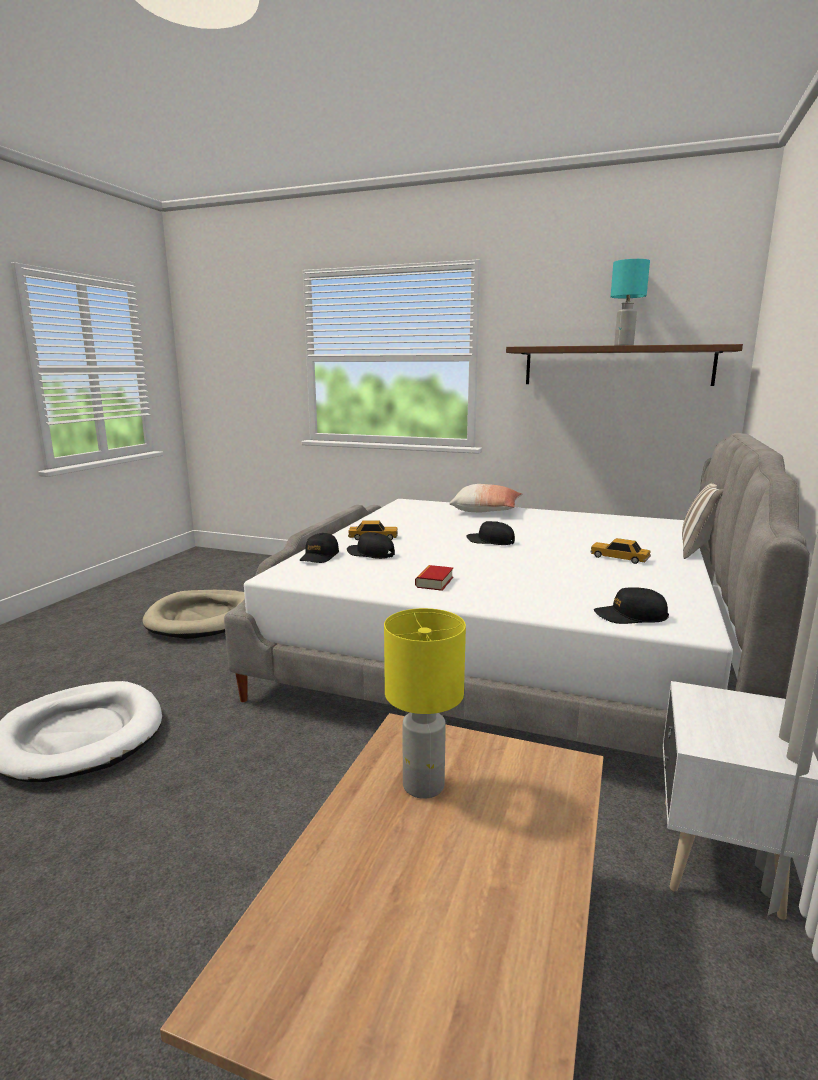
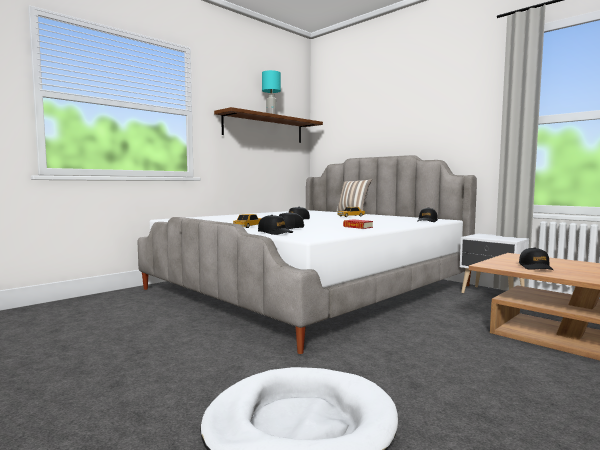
camera: 65 degrees left, 10 degrees down
(202, 618) = (93, 356): beige dog bed -> none
(424, 786) = (535, 267): yellow table lamp -> black cap
(486, 511) = (229, 216): pillow -> none

